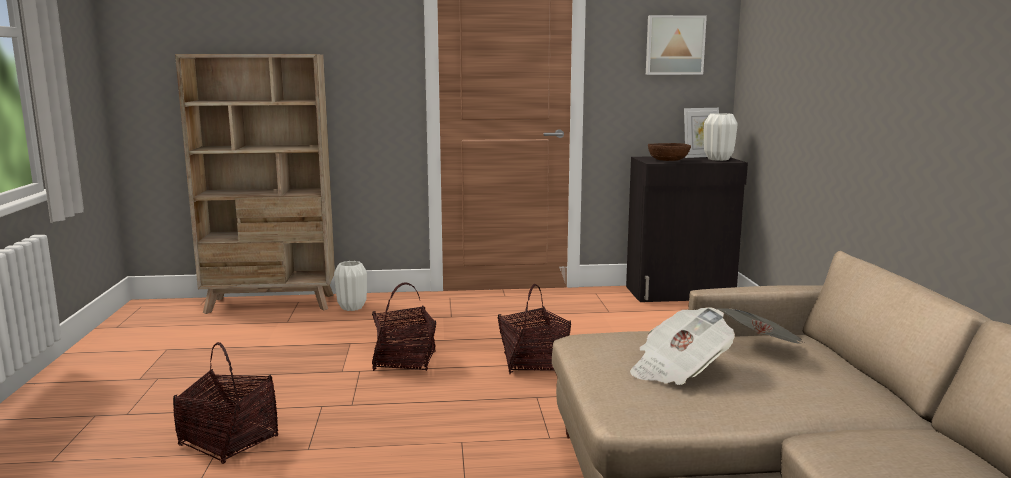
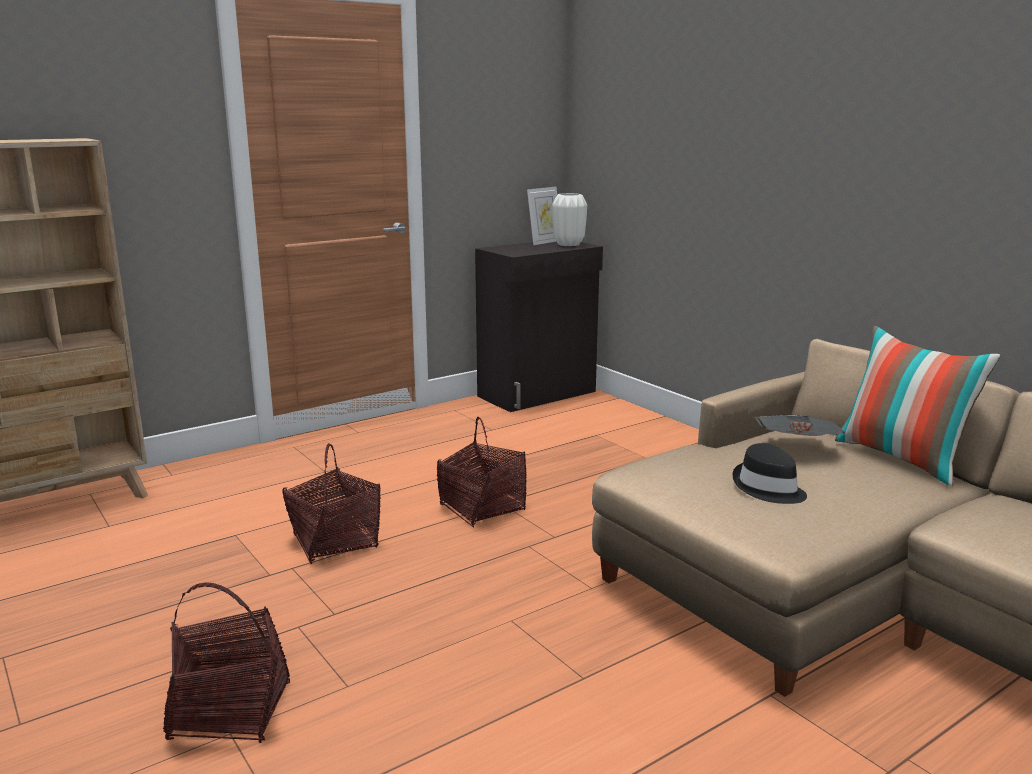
camera: 30 degrees left, 5 degrees up
(352, 307) = (180, 486): white vase -> none
(668, 160) = (525, 250): brown bowl -> none
(674, 45) = (510, 117): picture -> none
(678, 371) = (768, 488): newspaper -> black hat
(865, 379) = (902, 459): none -> pillow

